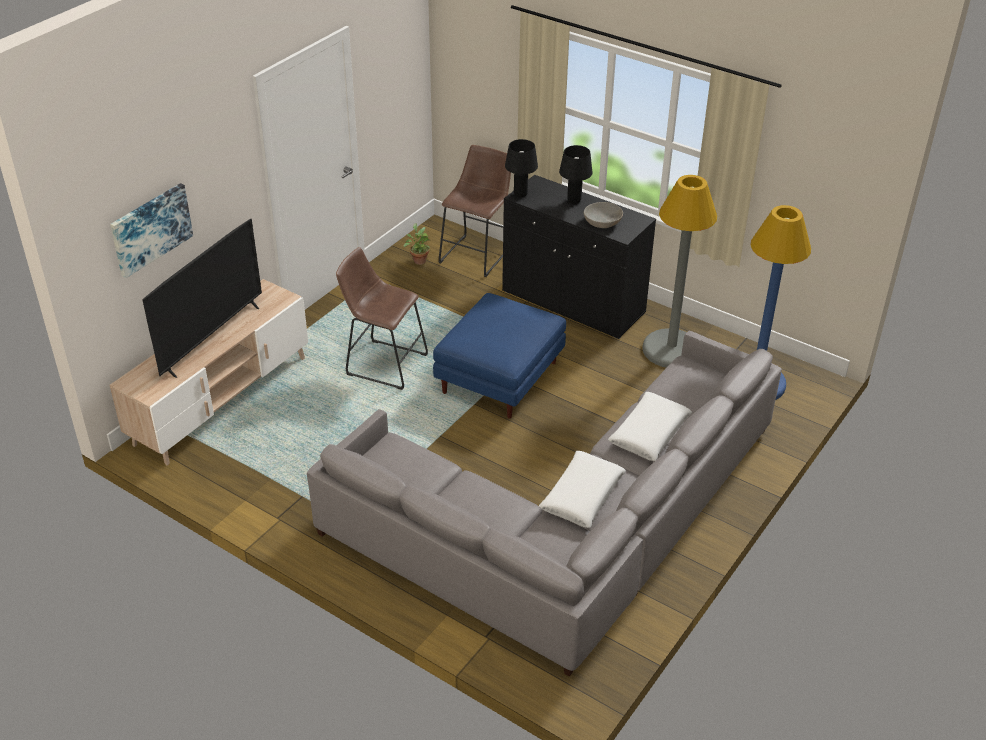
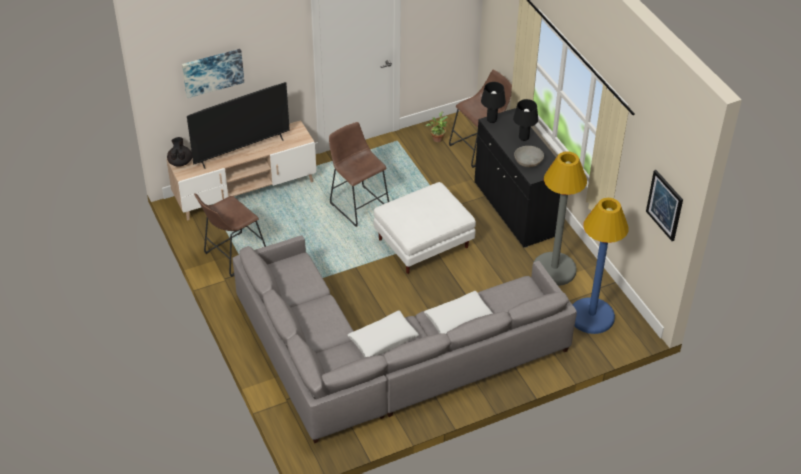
camera: 30 degrees right, 5 degrees up
(134, 381) = (180, 162): none -> black teapot
(266, 485) = (232, 255): none -> brown stool
(500, 376) = (424, 242): blue ottoman -> white ottoman
(842, 193) = (665, 205): none -> picture

